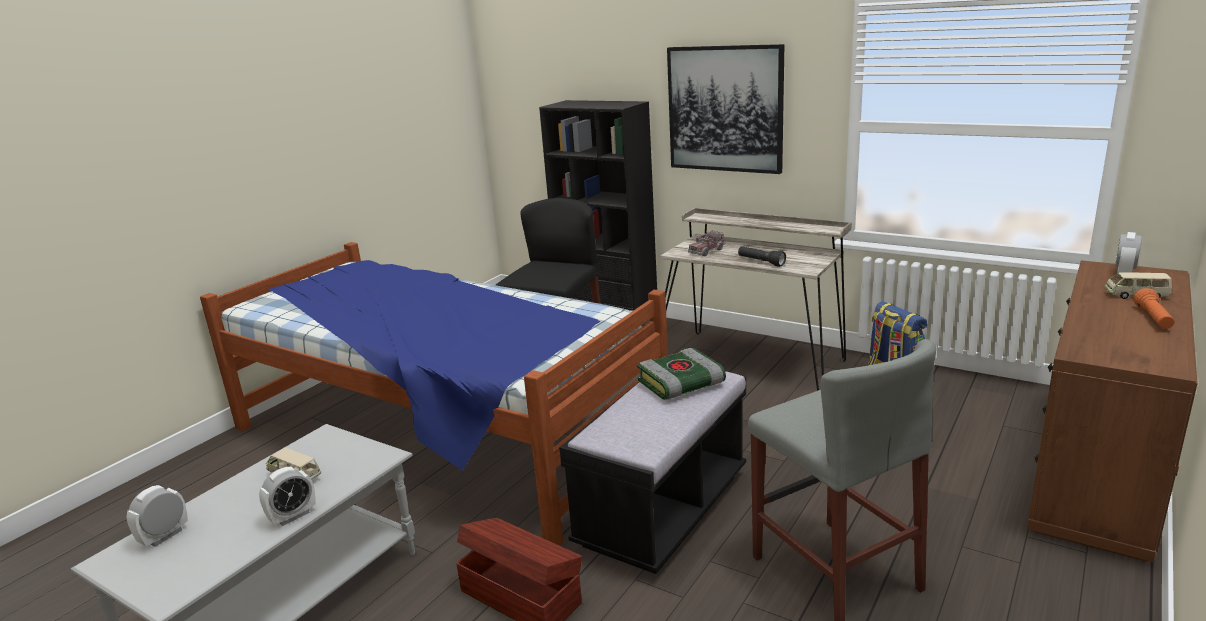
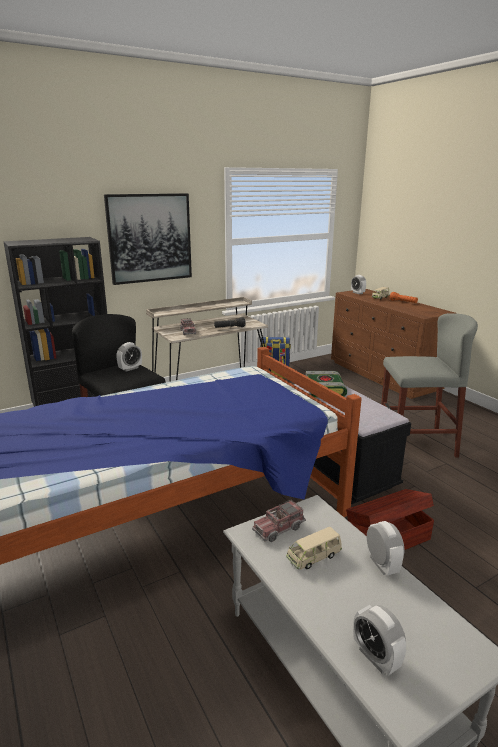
camera: 65 degrees left, 0 degrees up
(336, 447) = (278, 528): none -> toy truck
(562, 269) = (130, 368): none -> alarm clock

